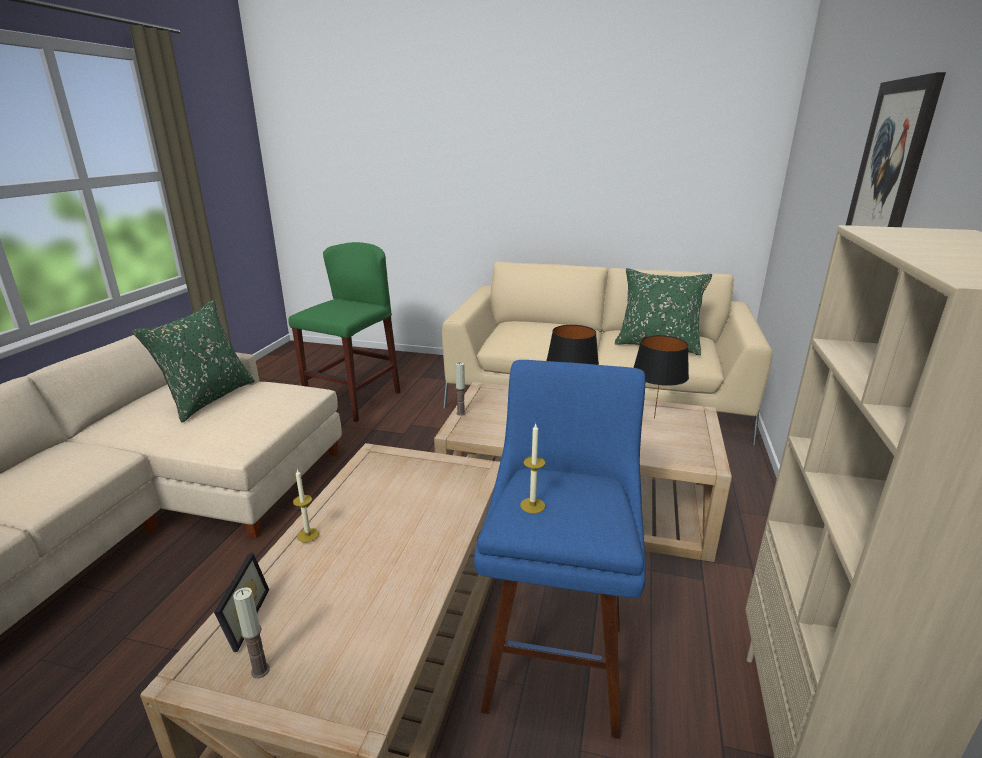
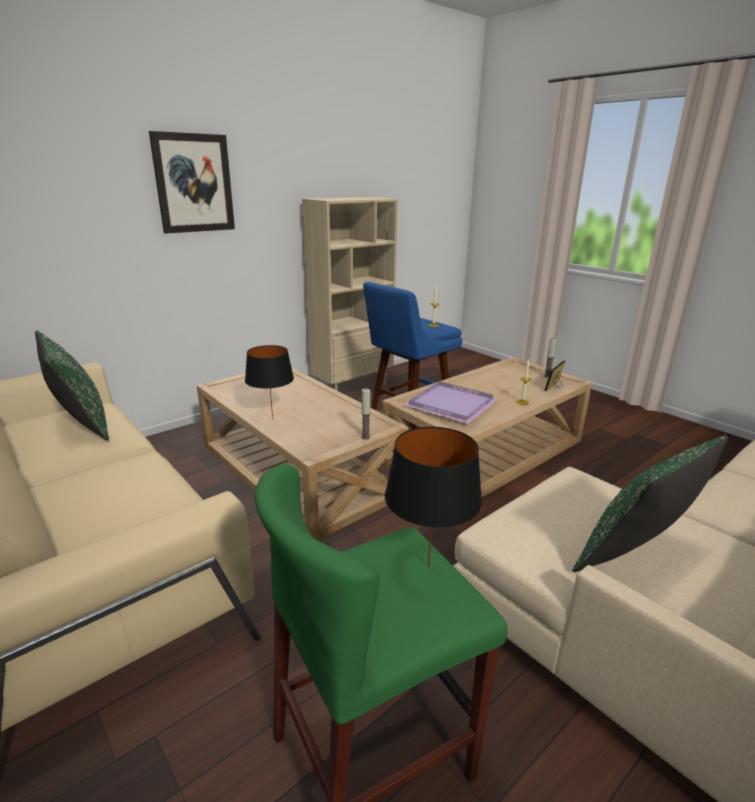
camera: 145 degrees left, 0 degrees up
(414, 485) = (449, 405): none -> purple tray
(655, 418) = (245, 392): black table lamp -> black table lamp (427, 565)

